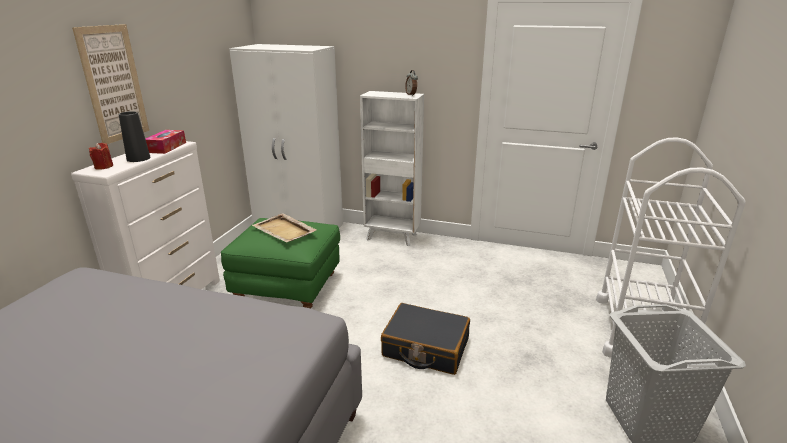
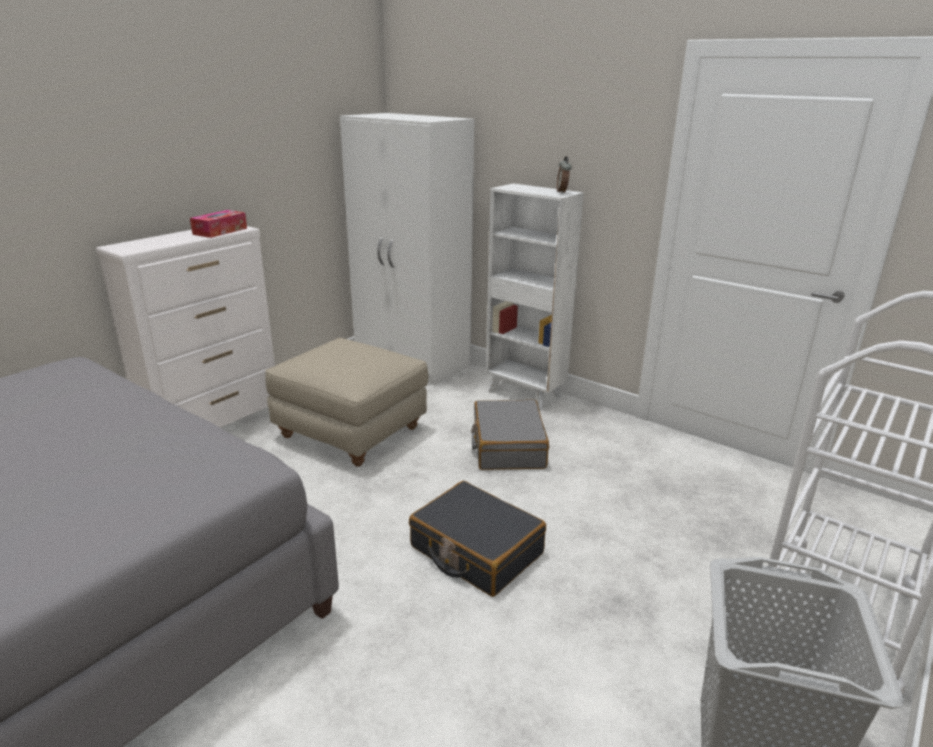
camera: 20 degrees right, 0 degrees up
(104, 167) = (133, 244): red candle -> none
(113, 84) = (165, 148): picture -> none
(138, 158) = (177, 240): black vase -> none
(284, 230) = (349, 356): beige tray -> none
(288, 287) = (352, 433): green ottoman -> beige ottoman
(403, 274) = (507, 446): none -> grey suitcase

